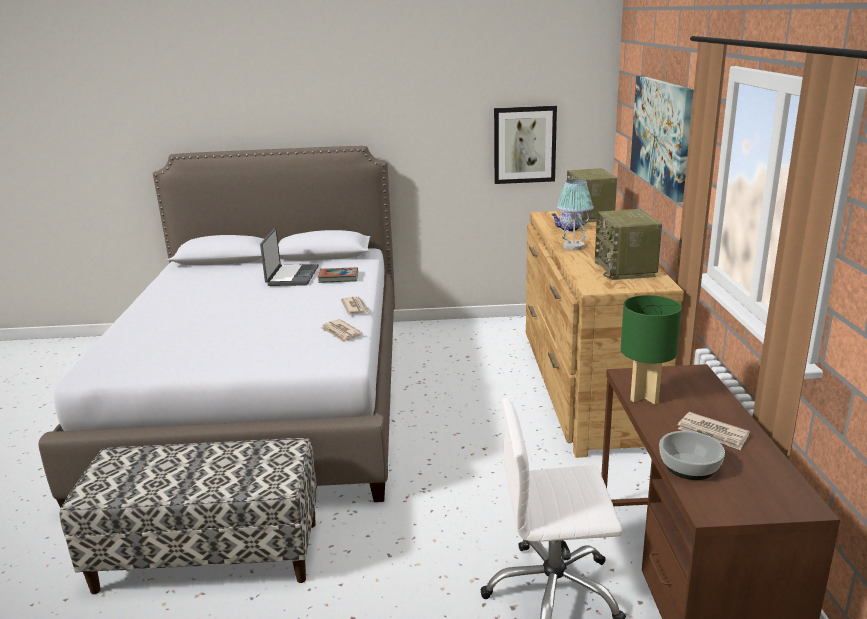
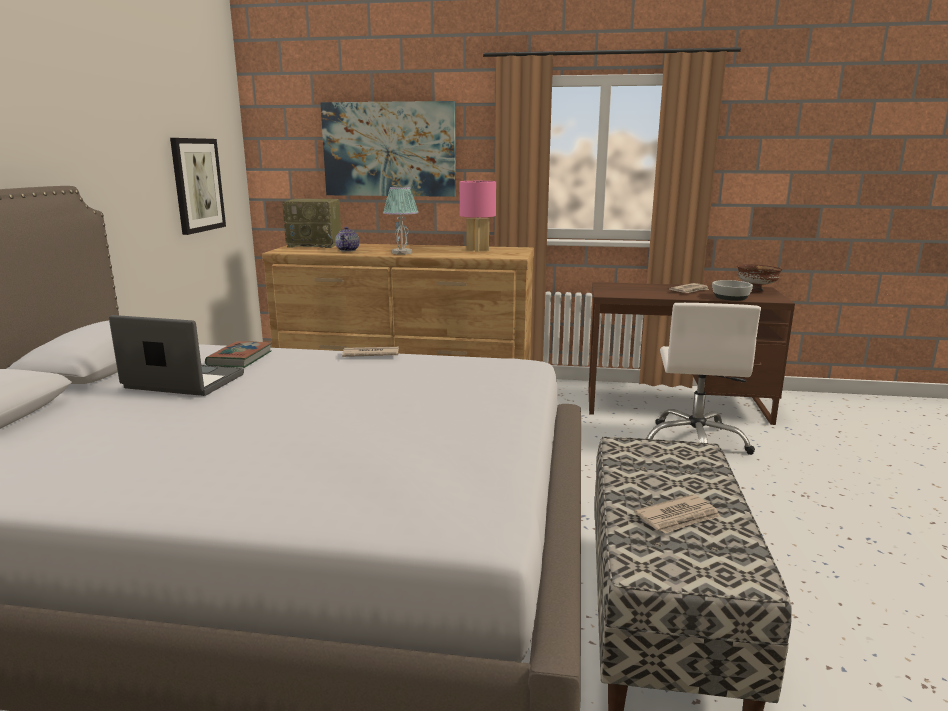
camera: 80 degrees left, 5 degrees down
(341, 332) = (447, 362): newspaper -> newspaper (679, 517)
(626, 269) = (478, 250): radio -> pink table lamp
(644, 397) = (641, 295): green table lamp -> none
(778, 496) = (756, 290): none -> brown bowl

